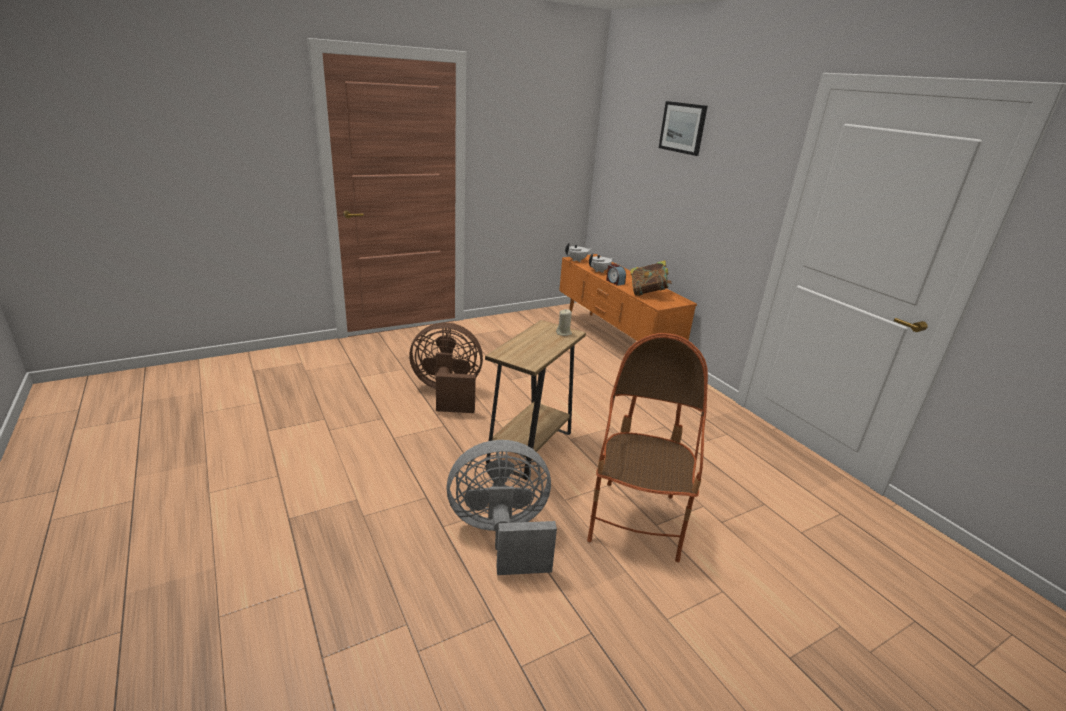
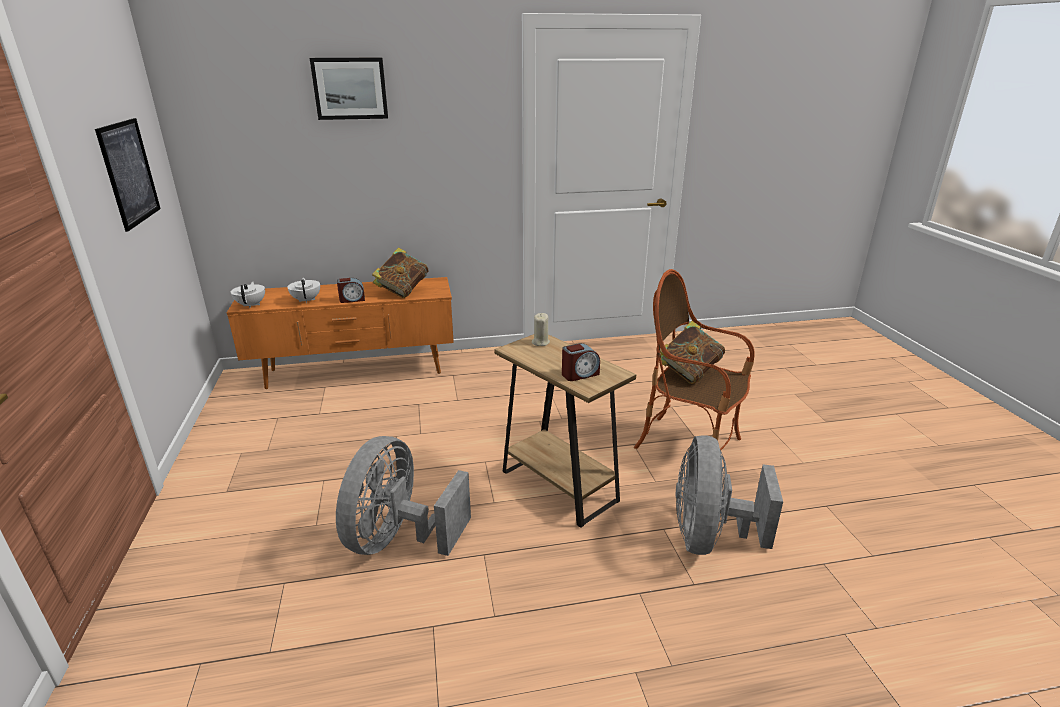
camera: 70 degrees left, 0 degrees up
(447, 393) = (399, 539): brown fan -> grey fan
(519, 350) = (579, 374): none -> alarm clock
(536, 155) = (129, 173): none -> picture
(664, 451) = (688, 372): none -> book

